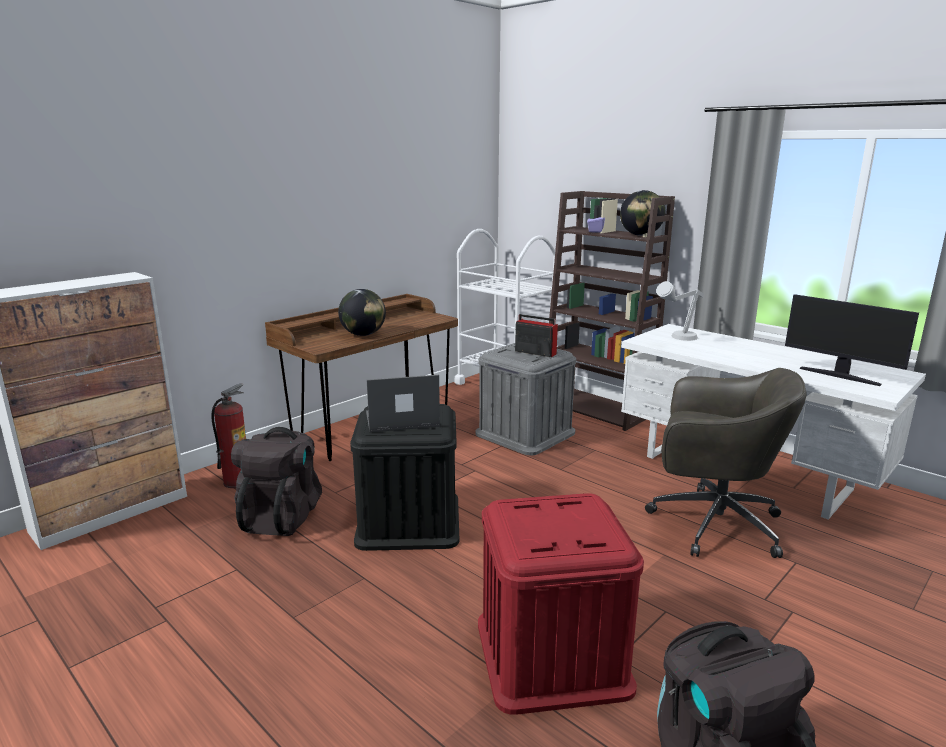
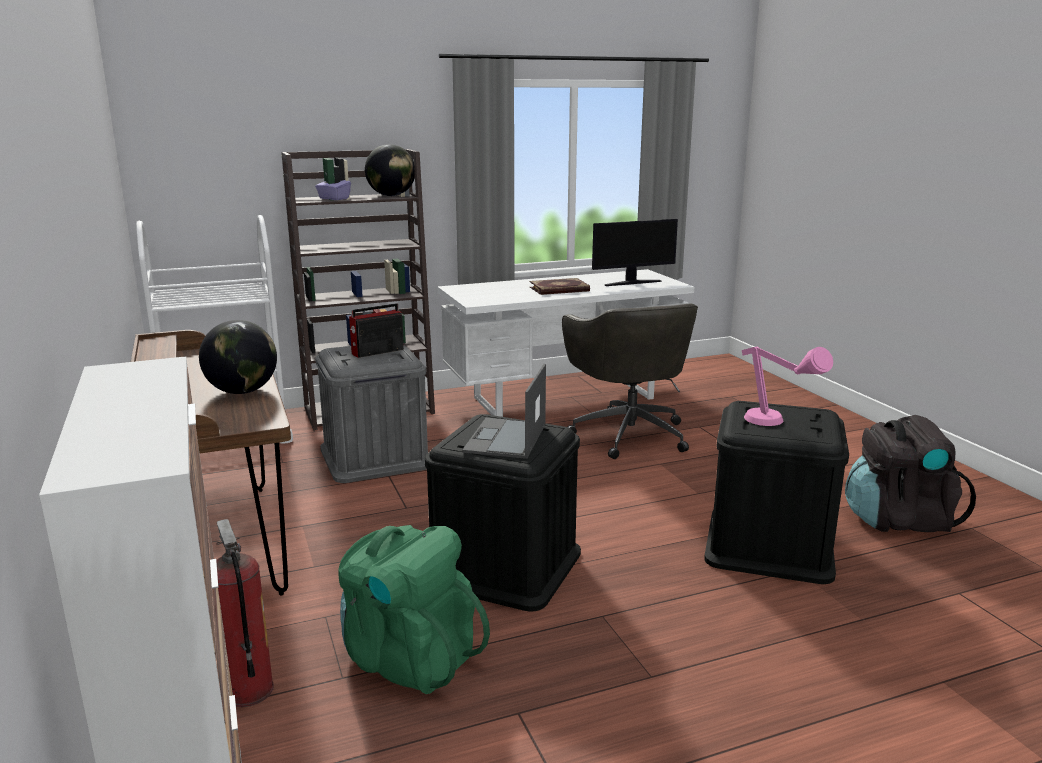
camera: 65 degrees left, 0 degrees up
(282, 516) = (408, 658): black backpack -> green backpack
(537, 521) = (775, 425): none -> pink table lamp
(552, 654) = (769, 544): red storage box -> black storage box
(677, 339) = (489, 293): grey table lamp -> none
(712, 523) = (629, 433): grey office chair -> grey office chair turned 120 degrees clockwise
(743, 356) = (559, 289): none -> book

